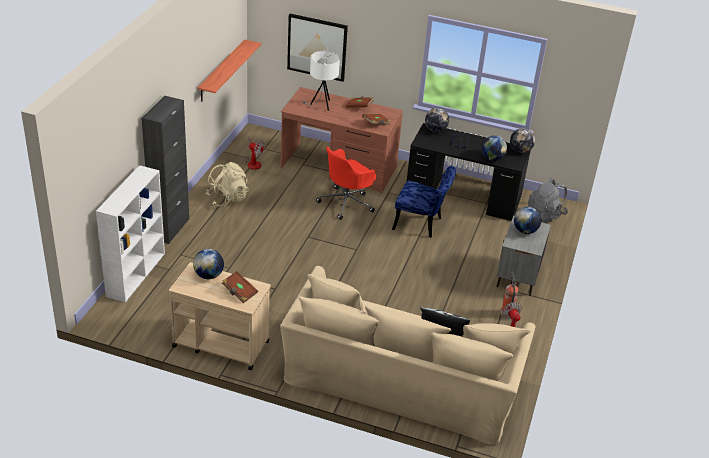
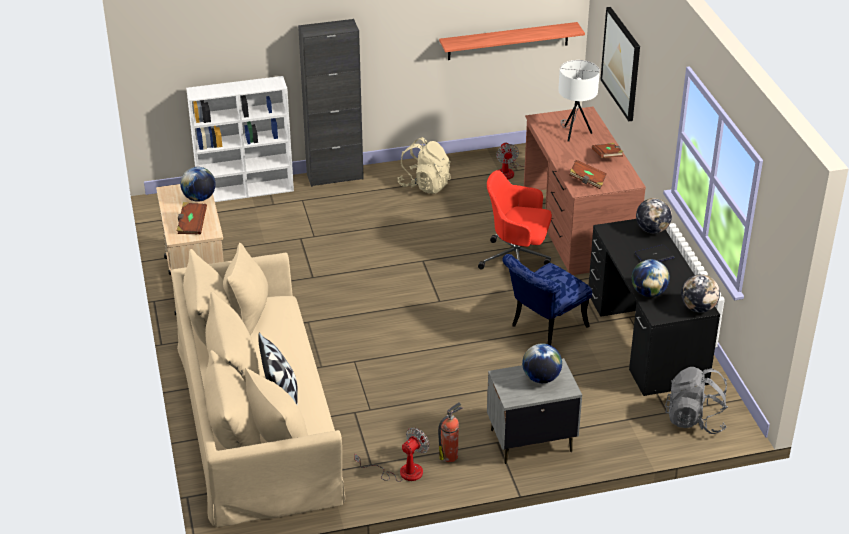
camera: 60 degrees right, 0 degrees up
(421, 224) = (544, 328): blue chair -> blue chair turned 60 degrees clockwise

